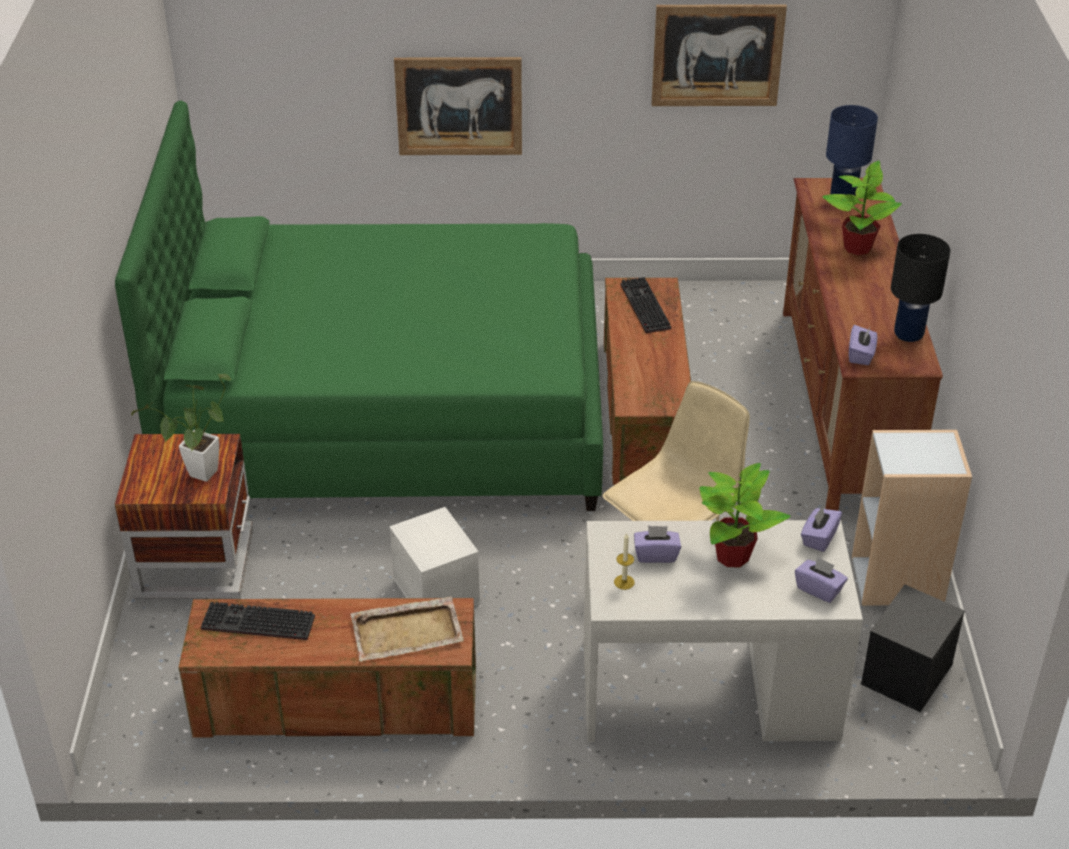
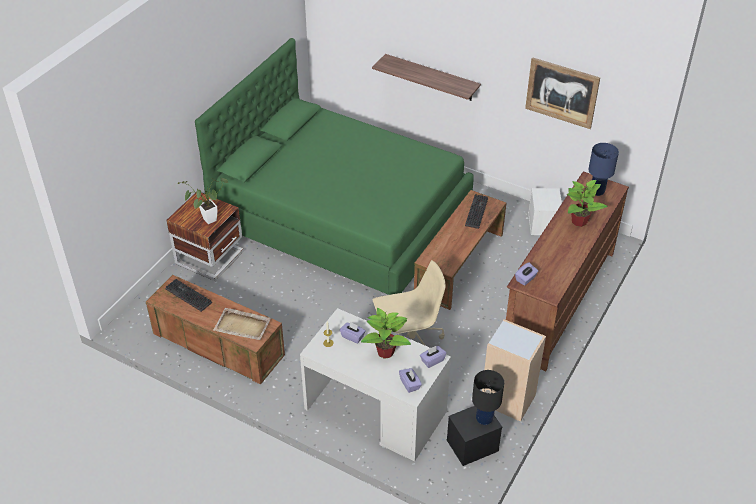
camera: 30 degrees right, 5 degrees up
(437, 592) = (296, 313): white storage box -> white storage box (543, 224)
(459, 106) = (431, 78): picture -> shelf
(908, 336) = (559, 278): black table lamp -> black table lamp (484, 419)

